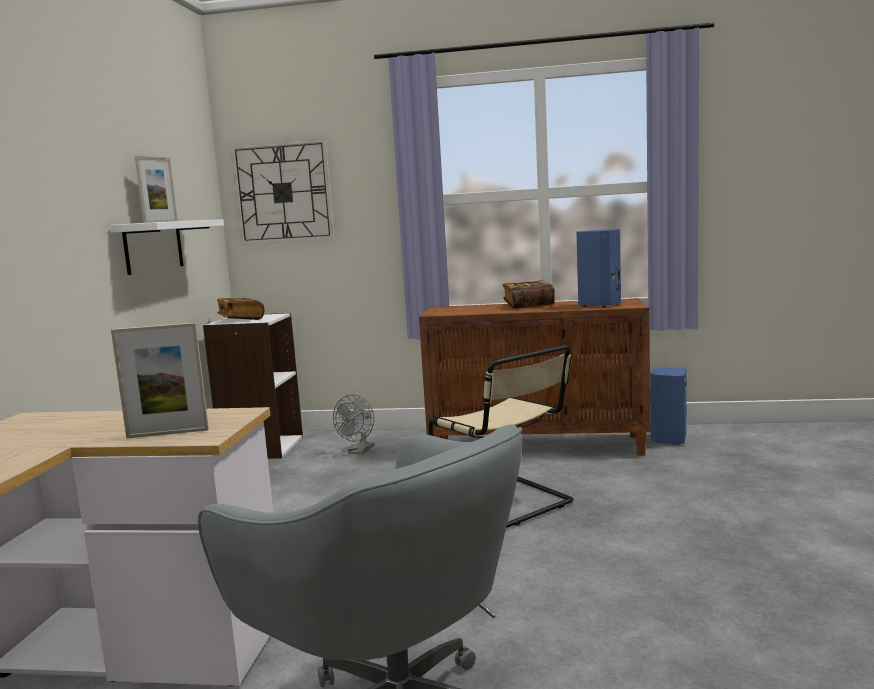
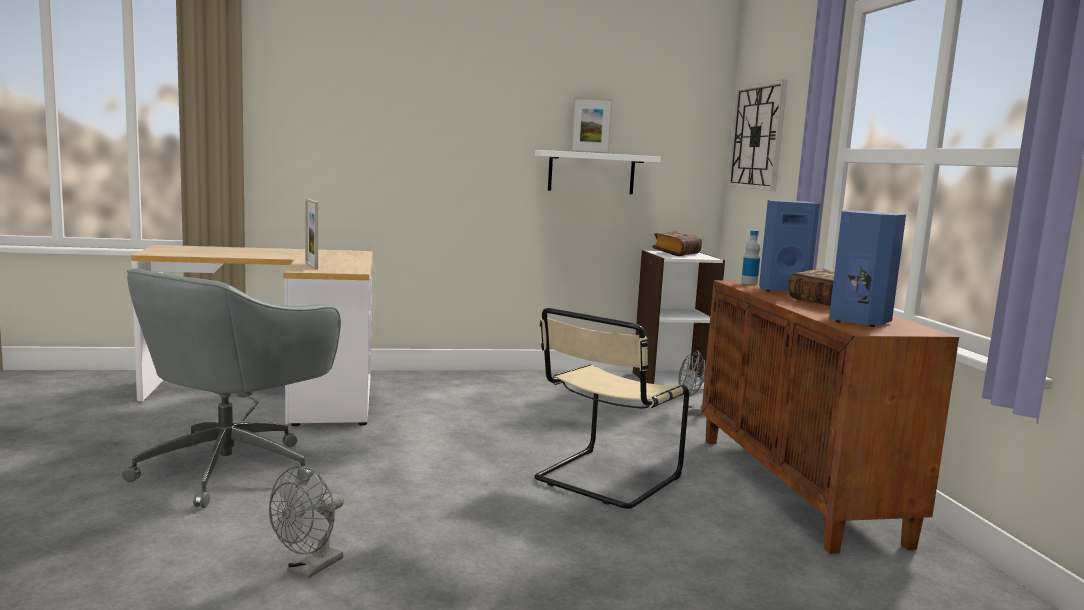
camera: 70 degrees right, 0 degrees up
(439, 312) = (749, 283): none -> bottle
(668, 439) = (924, 573): blue speaker -> blue speaker (782, 290)
(709, 657) = (309, 569): none -> grey fan

